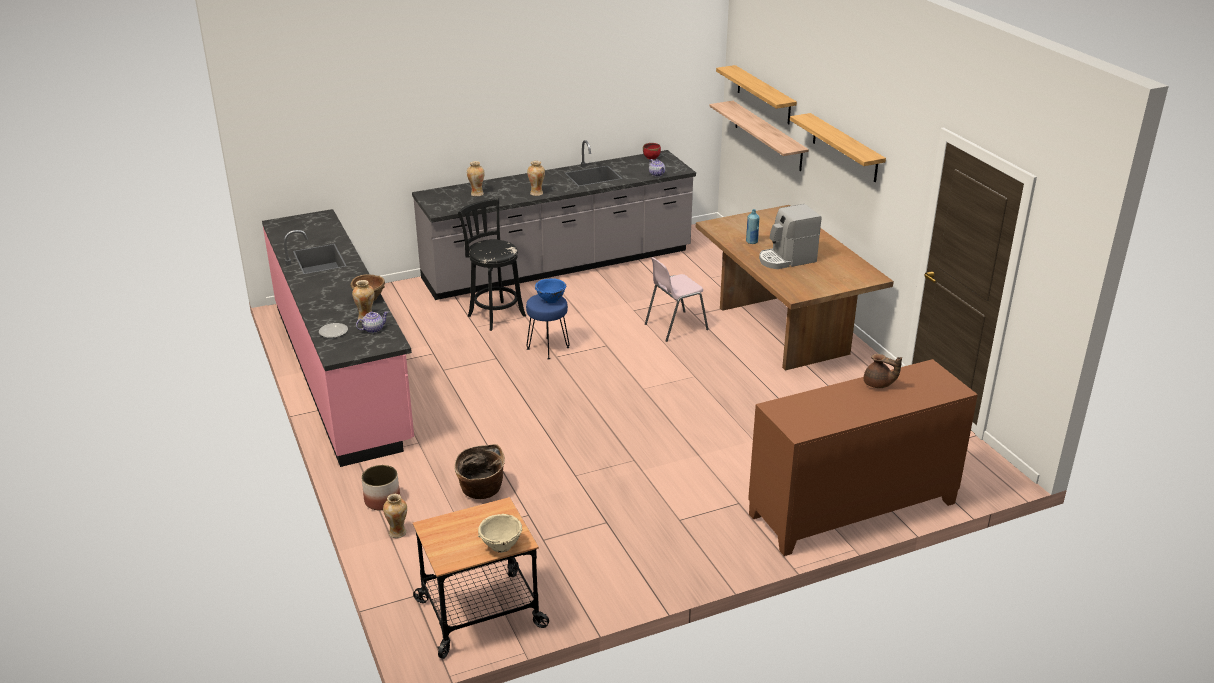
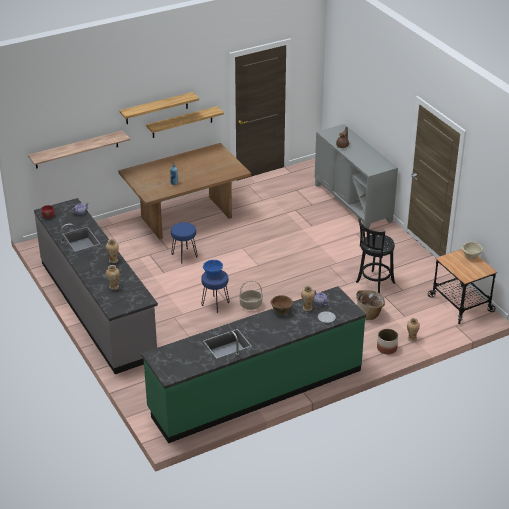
camera: 95 degrees left, 5 degrees up
(342, 372) = (255, 390): pink counter -> green counter
(495, 315) = (172, 331): black stool -> black stool (374, 283)
(537, 377) = (250, 305): none -> basket
(675, 326) = (184, 255): pink chair -> blue stool
(763, 95) = (65, 129): shelf -> shelf (182, 122)
(786, 259) = (197, 172): coffee machine -> none
(853, 509) = (353, 203): brown cabinet -> grey cabinet

